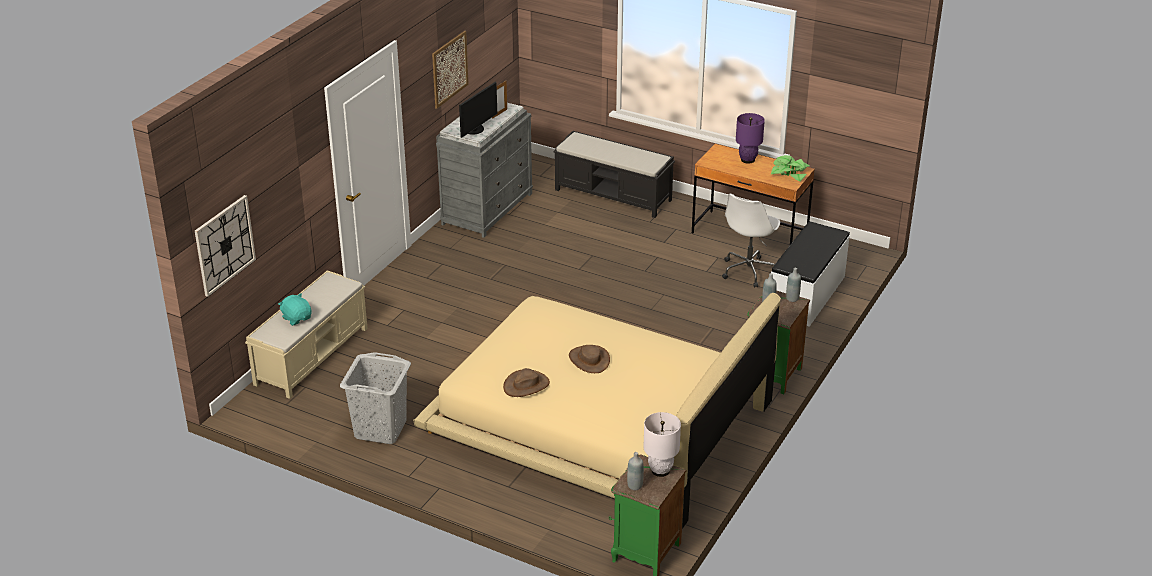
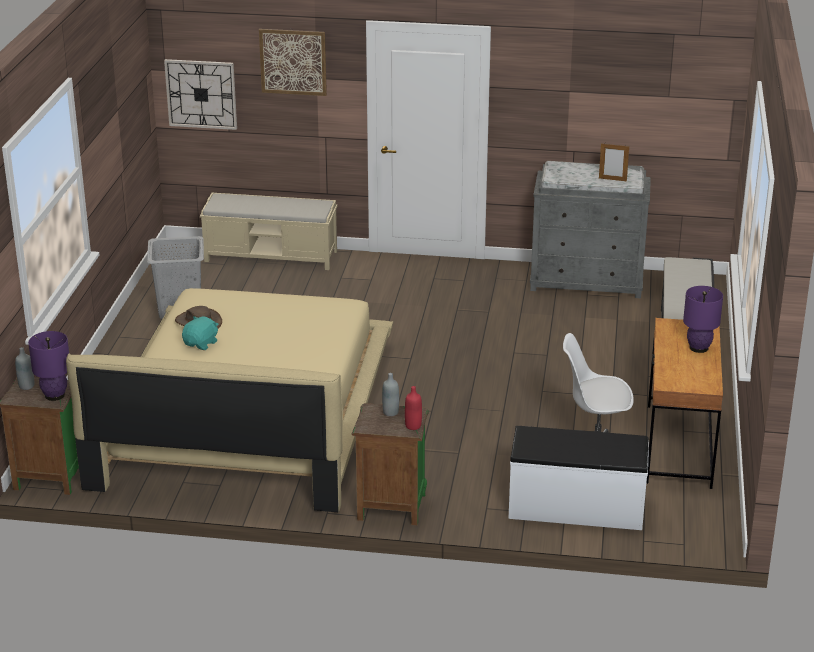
camera: 70 degrees right, 5 degrees down
(297, 318) = (251, 204): turquoise plush toy -> turquoise plush toy (201, 344)
(449, 68) = (587, 104): picture -> picture (293, 61)
(475, 130) = (566, 175): monitor -> none
(589, 360) = (258, 345): brown hat -> none
(660, 470) = (54, 395): white table lamp -> purple table lamp
(790, 172) = (694, 379): potted plant -> none
(792, 298) = (413, 426): grey bottle -> red bottle

